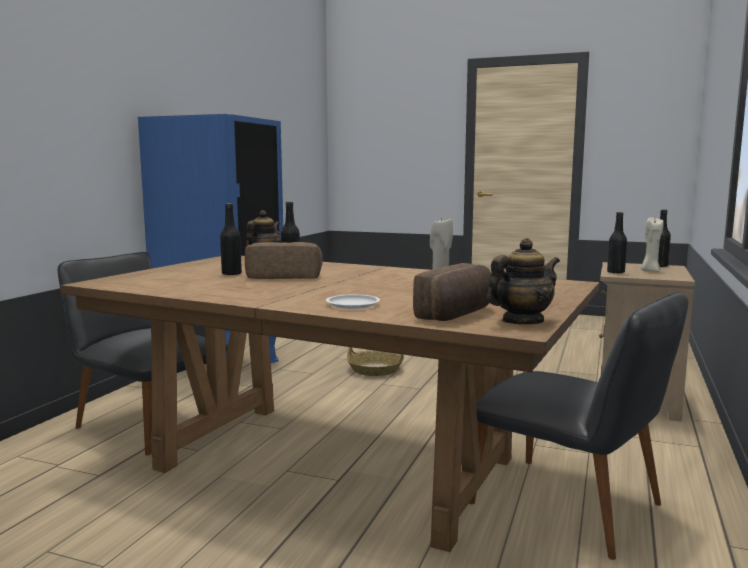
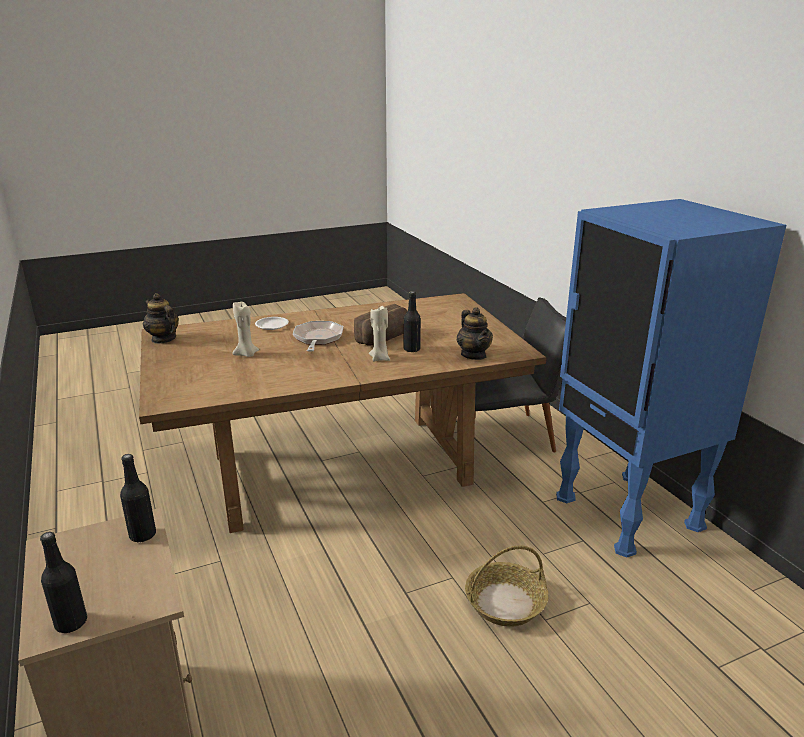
camera: 135 degrees right, 15 degrees up
(231, 274) = (425, 330): black bottle -> none
(341, 287) = (318, 339): none -> frying pan
(458, 314) = (203, 335): bread -> none
(522, 321) = (163, 339): teapot -> teapot turned 120 degrees clockwise
(565, 503) = (169, 510): black chair -> none
(650, 271) = (90, 570): beige candle -> beige candle (380, 358)

